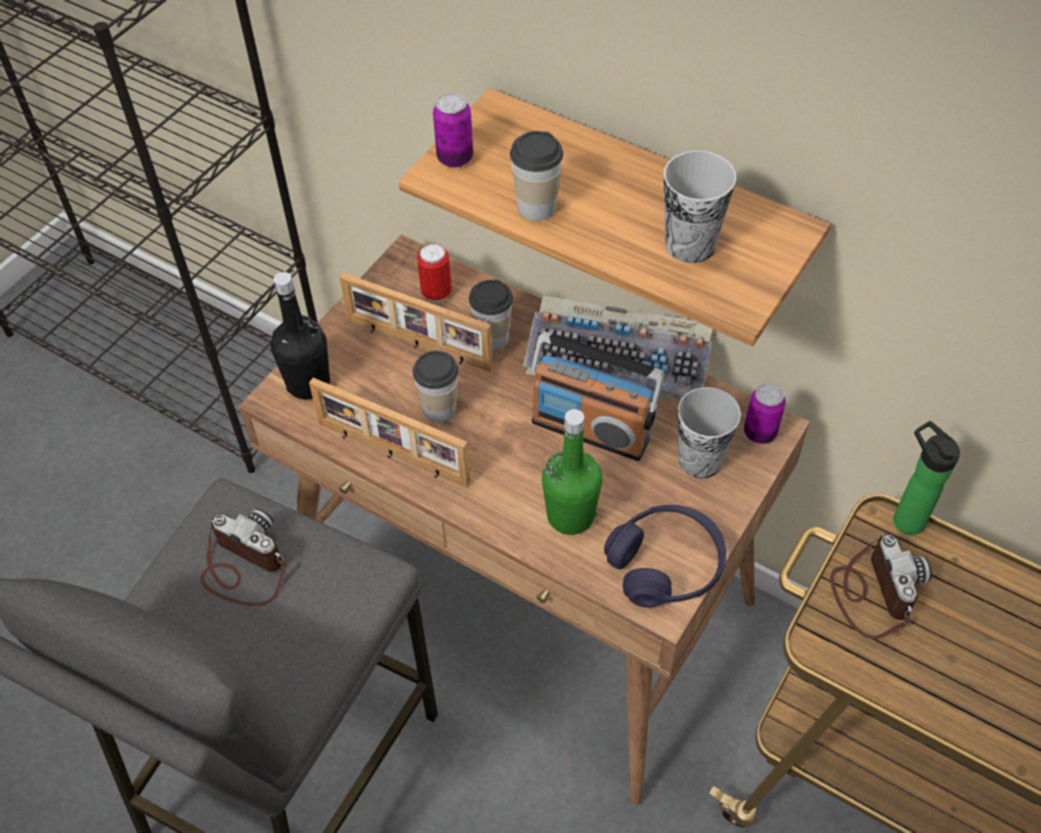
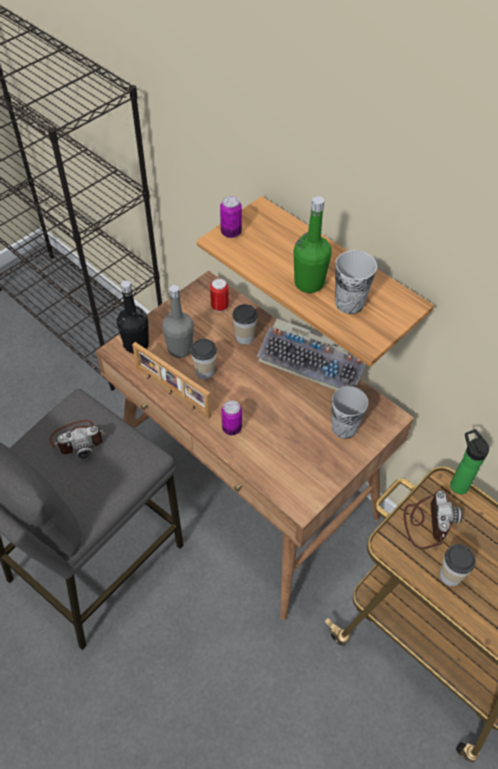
camera: 10 degrees right, 0 degrees up
(243, 567) = (78, 439): camera -> camera turned 120 degrees clockwise
(386, 377) = (180, 349): none -> grey bottle
(418, 345) = (202, 334): picture frame -> none
(536, 207) = (268, 267): cup -> cup (450, 575)
(570, 515) = (262, 445): green bottle -> green bottle (309, 283)
(591, 429) = (286, 399): radio -> none
(665, 565) = (308, 483): purple headphones -> none
(759, 433) = (383, 418): can -> can (231, 428)

